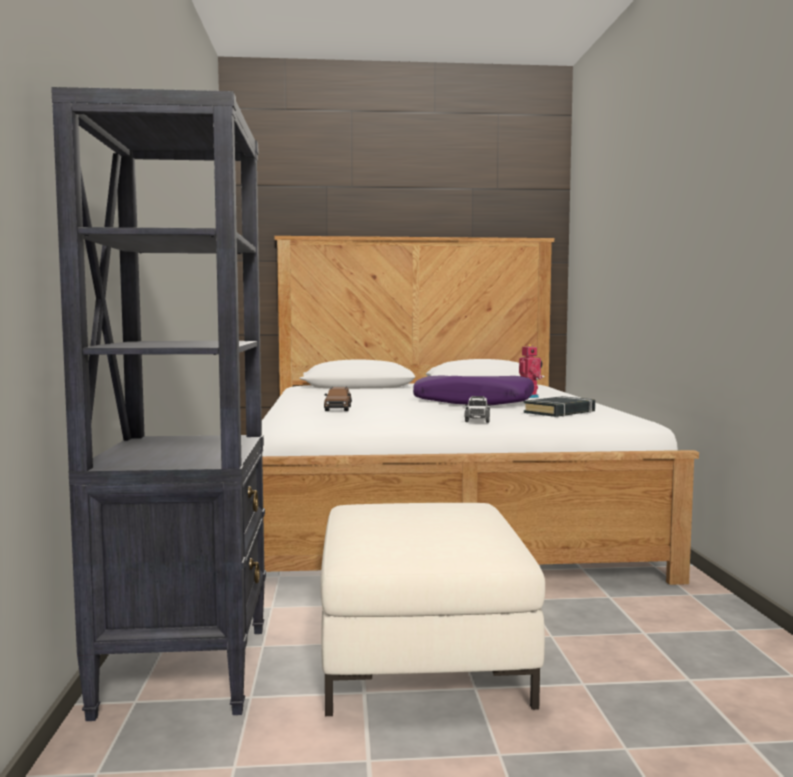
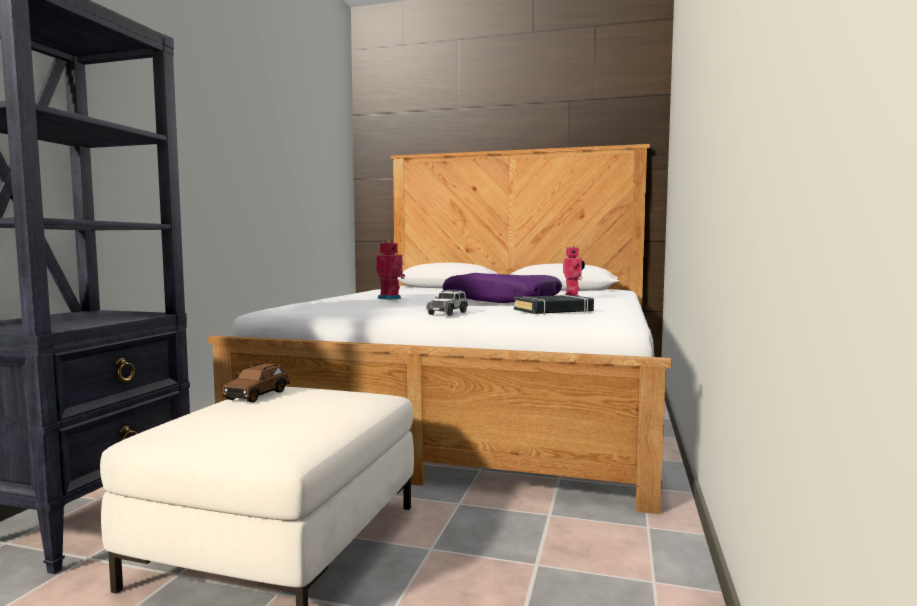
camera: 20 degrees right, 0 degrees up
(338, 408) = (346, 299): brown toy car -> brown toy car (257, 395)
(378, 405) = (390, 298): none -> toy robot

